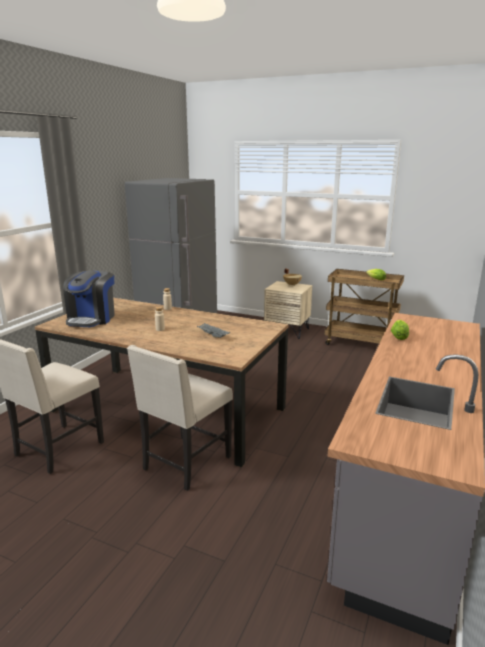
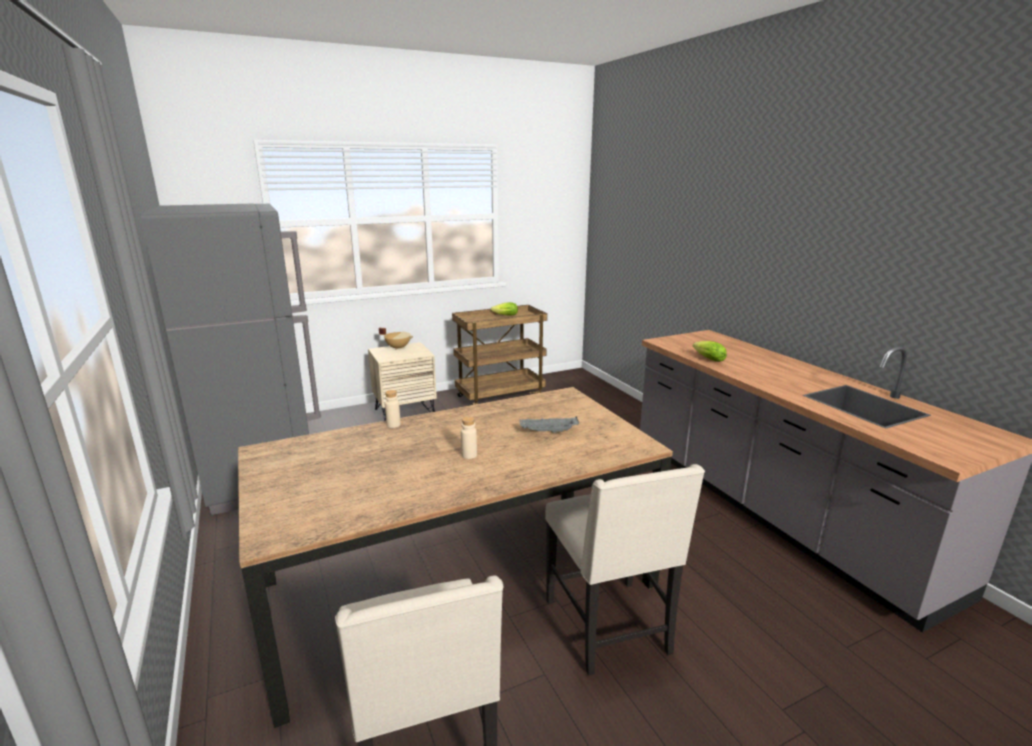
camera: 50 degrees left, 0 degrees up
(92, 319) = (320, 492): coffee machine -> none

